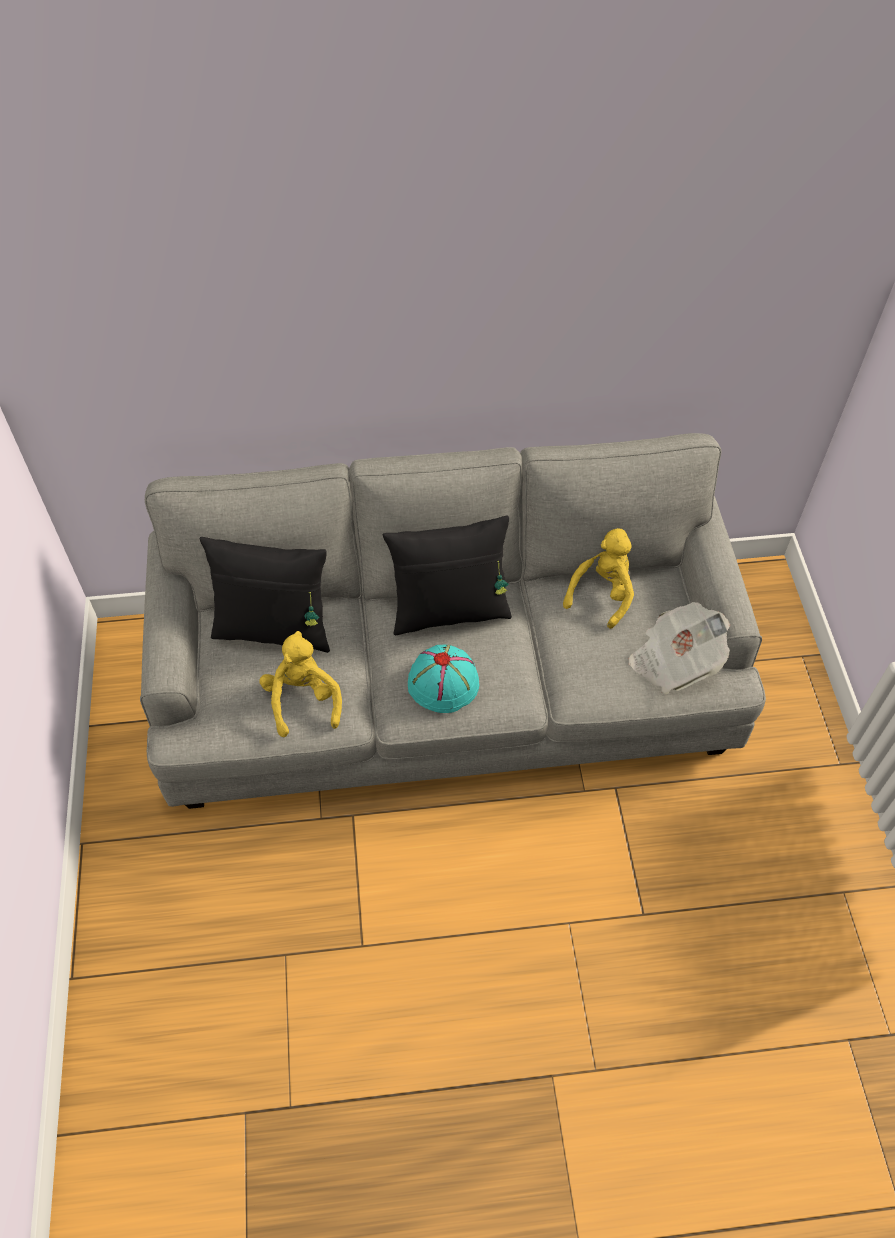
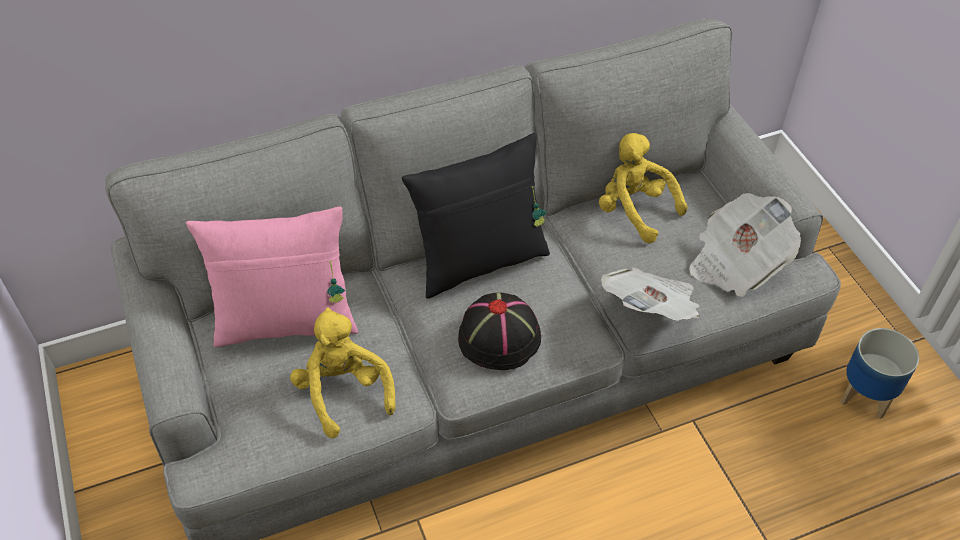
camera: 15 degrees left, 5 degrees down
(274, 630) = (286, 323): black pillow -> pink pillow
(444, 683) = (500, 337): turquoise hat -> black hat
(582, 687) = (651, 310): none -> newspaper
(601, 592) = (633, 210): yellow plush toy -> yellow plush toy turned 60 degrees counterclockwise
(782, 803) = (866, 396): none -> planter

